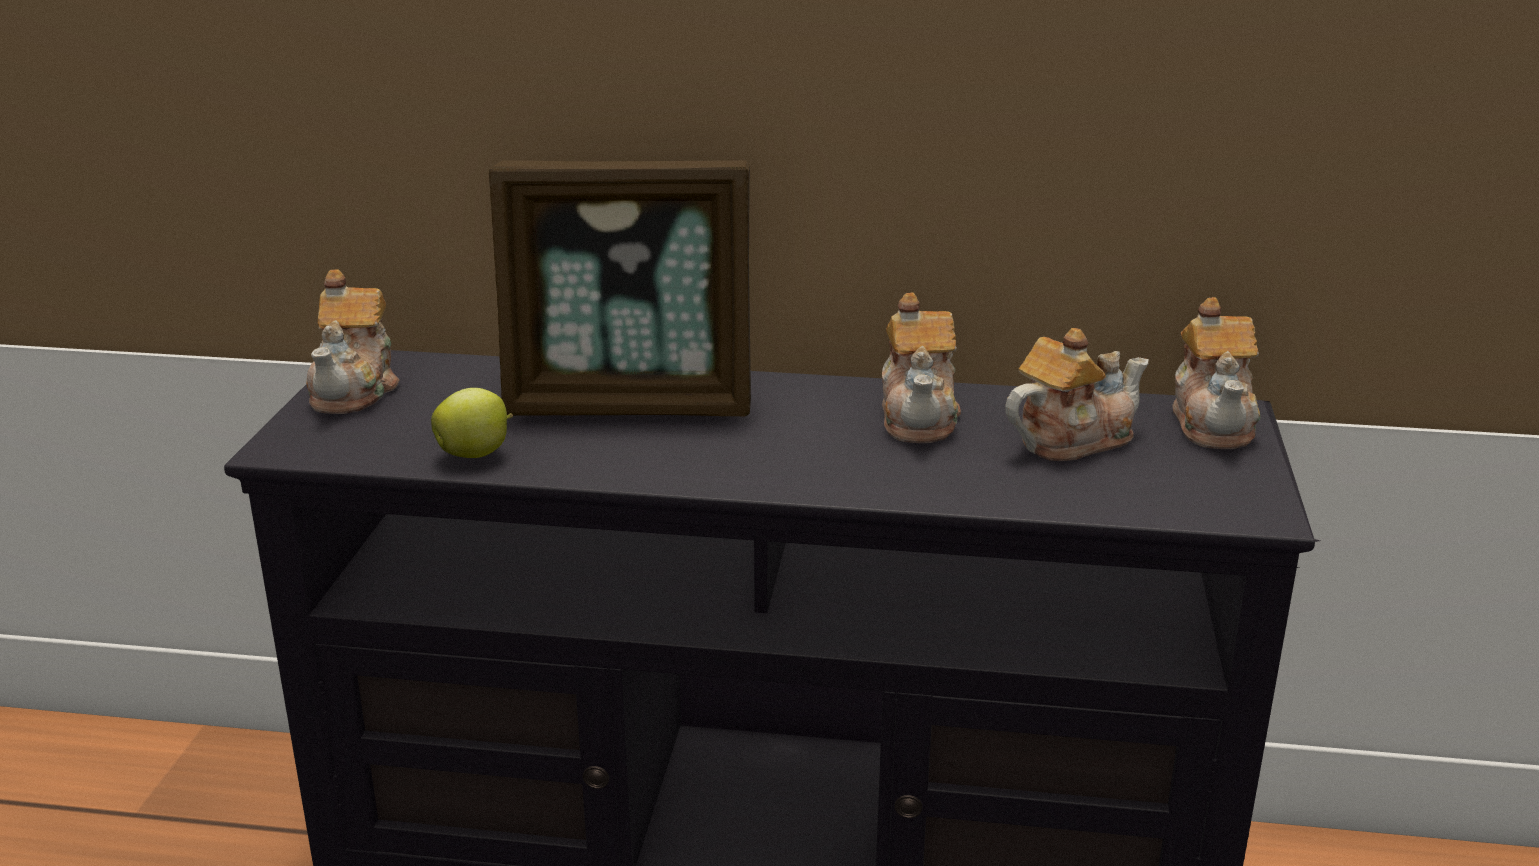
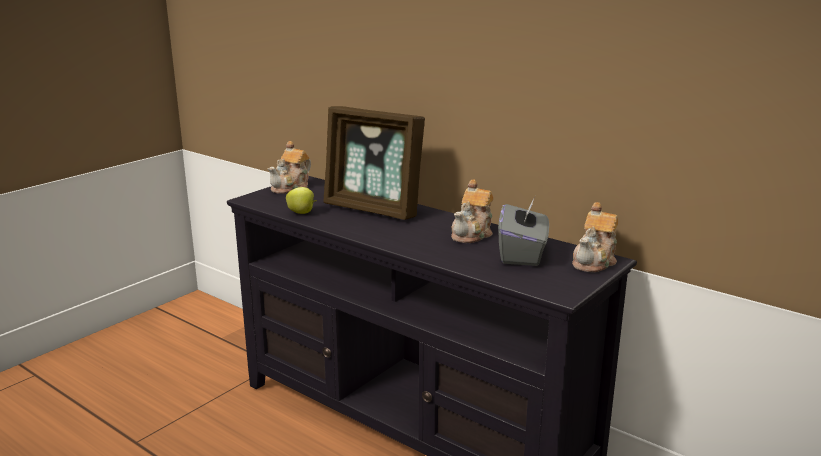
camera: 30 degrees right, 5 degrees down
(1071, 440) = (522, 254): teapot -> grey tissue box

